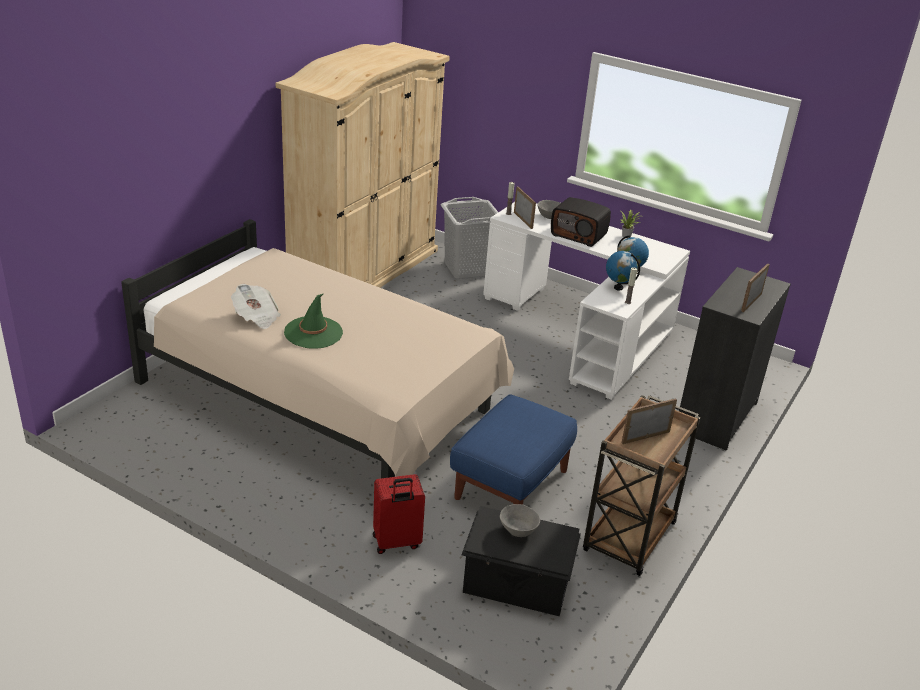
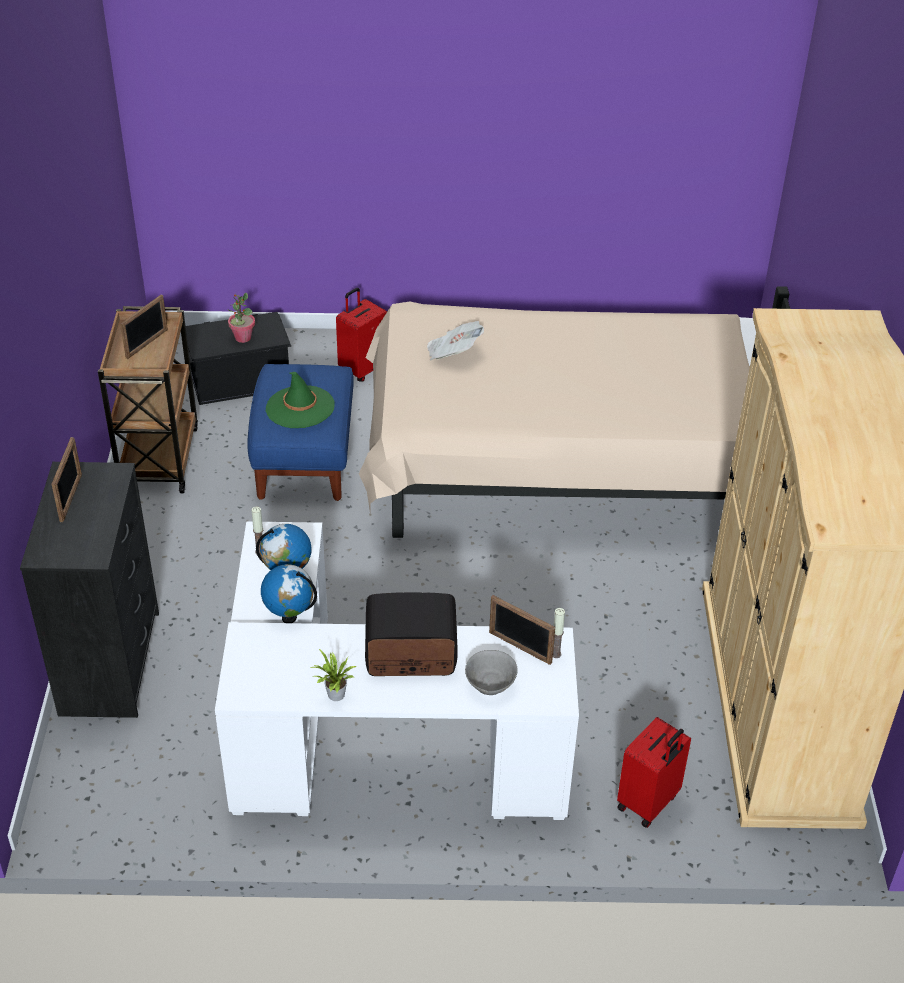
camera: 150 degrees right, 10 degrees up
(256, 317) = (635, 335): newspaper -> newspaper (453, 353)
(313, 333) = (560, 342): green hat -> green hat (300, 407)
(467, 269) = (649, 803): grey laundry basket -> red suitcase
(518, 530) = (242, 337): grey bowl -> potted plant

